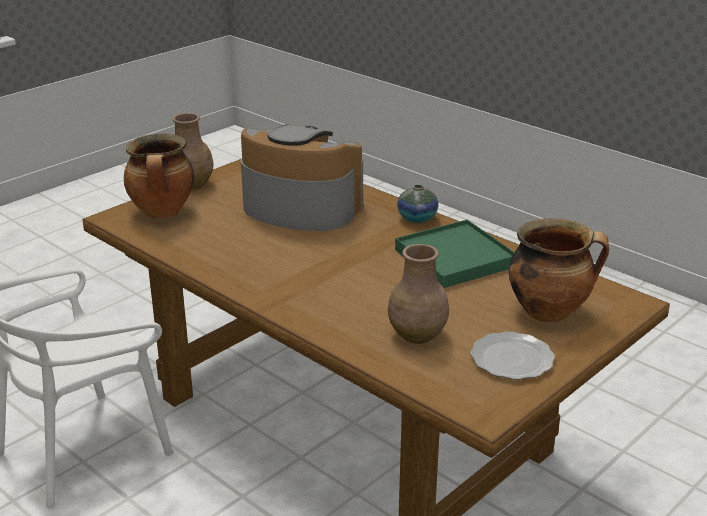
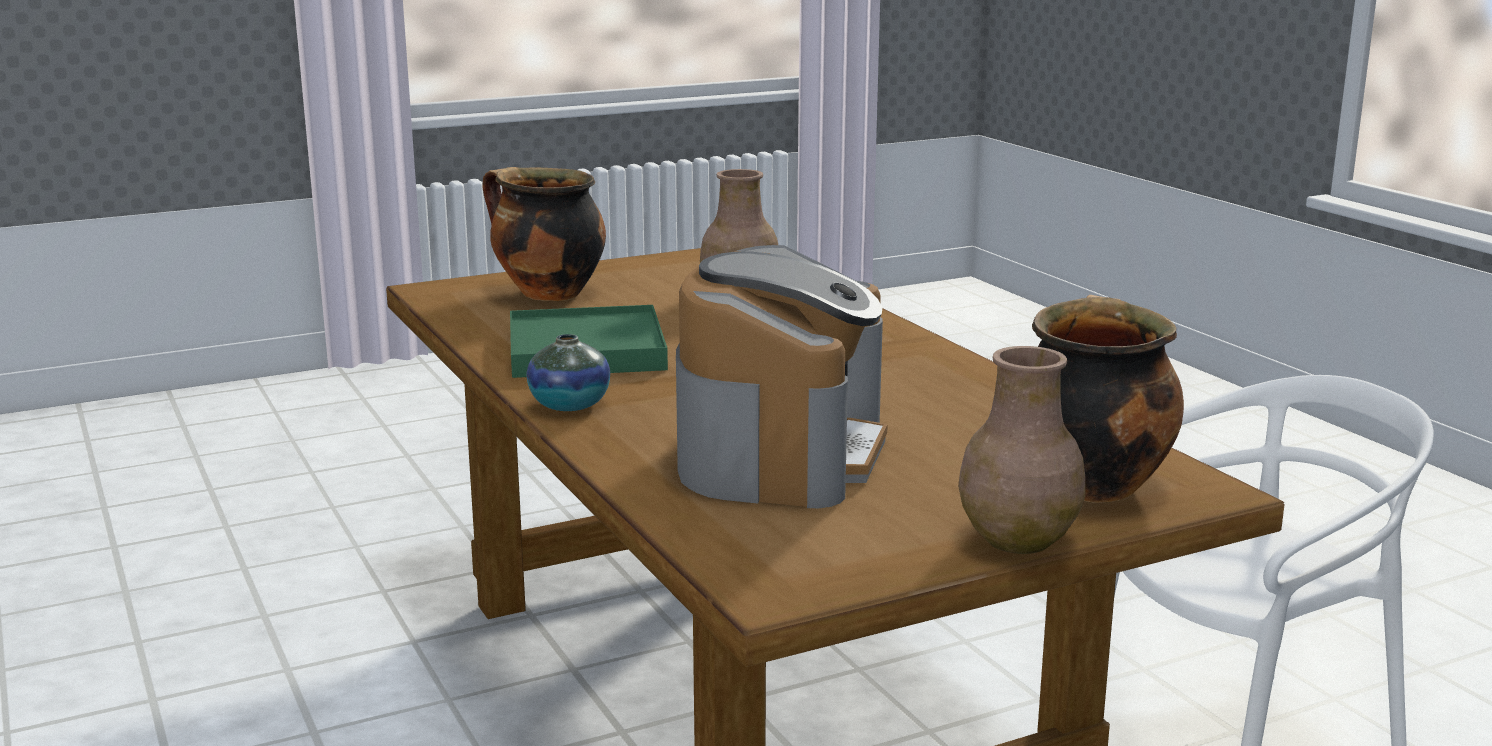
camera: 160 degrees left, 10 degrees down
(300, 208) = (781, 452): coffee machine -> coffee machine turned 120 degrees counterclockwise
(510, 358) = (654, 273): plate -> none

